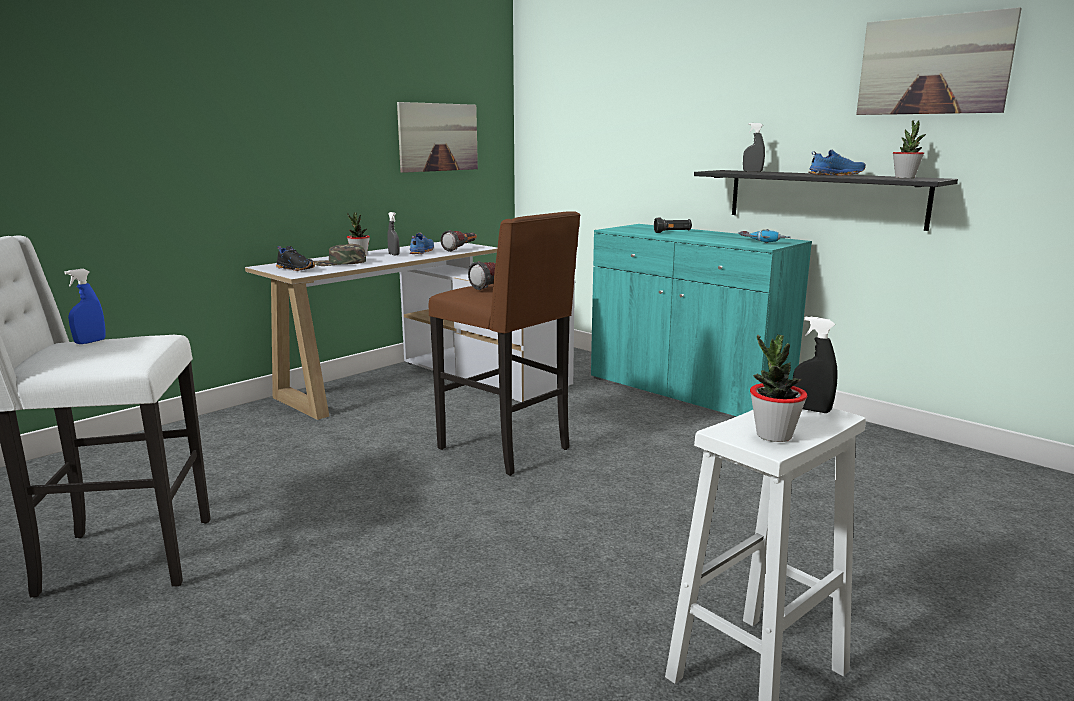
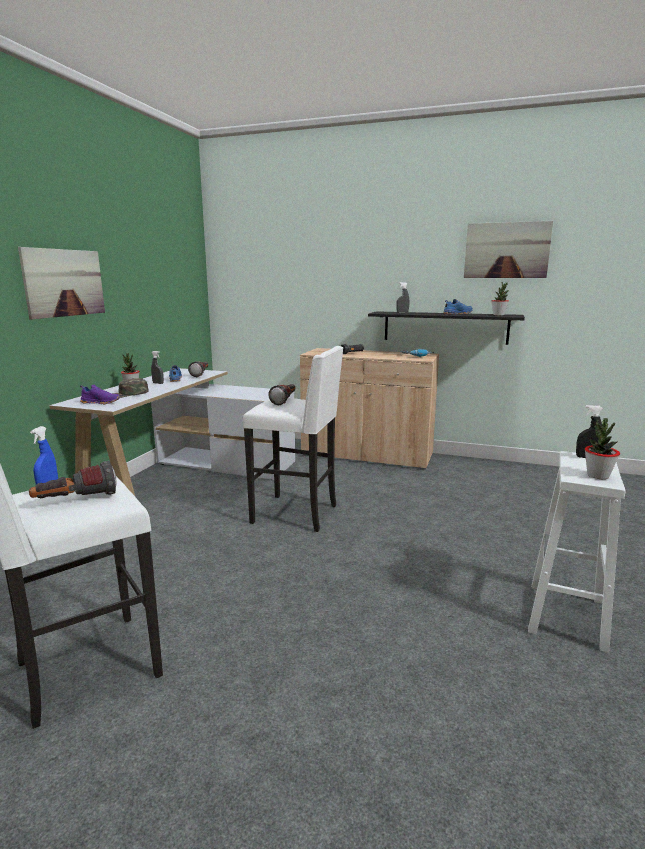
camera: 25 degrees left, 0 degrees up
(92, 355) = (76, 501): none -> flashlight
(296, 269) = (101, 402): black shoe -> purple shoe
(438, 137) = (166, 291): picture -> picture (64, 283)
(507, 449) = (297, 514): brown stool -> white stool
(687, 391) = (367, 455): turquoise cabinet -> beige cabinet

